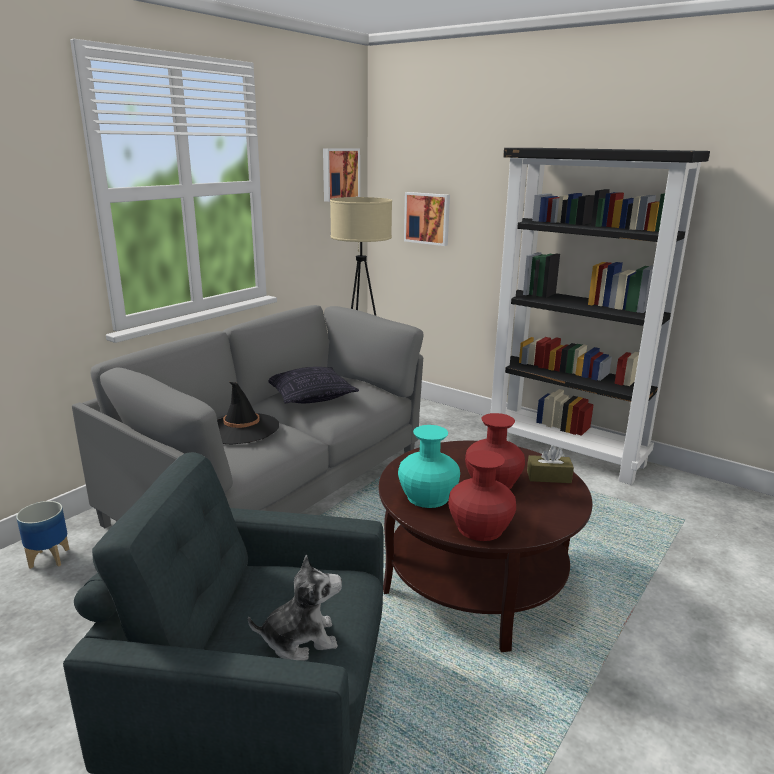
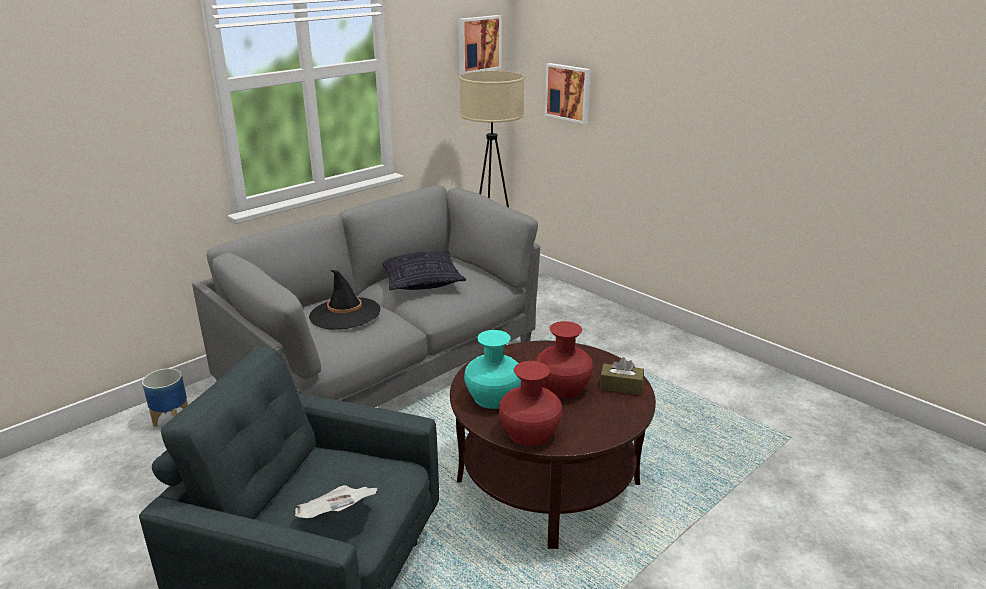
camera: 10 degrees right, 5 degrees up
(300, 639) = (338, 517): plush toy -> newspaper
(566, 453) = (693, 353): black bookcase -> none

